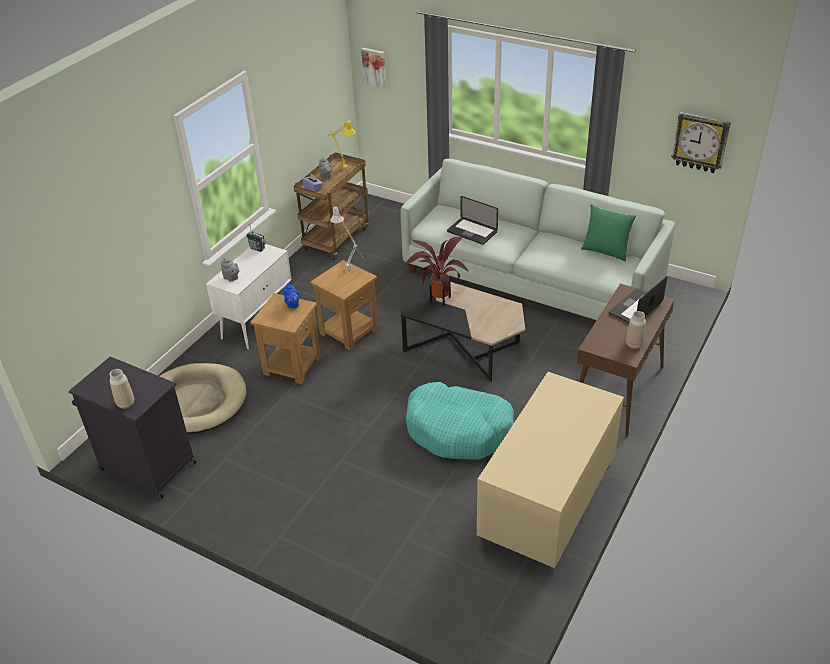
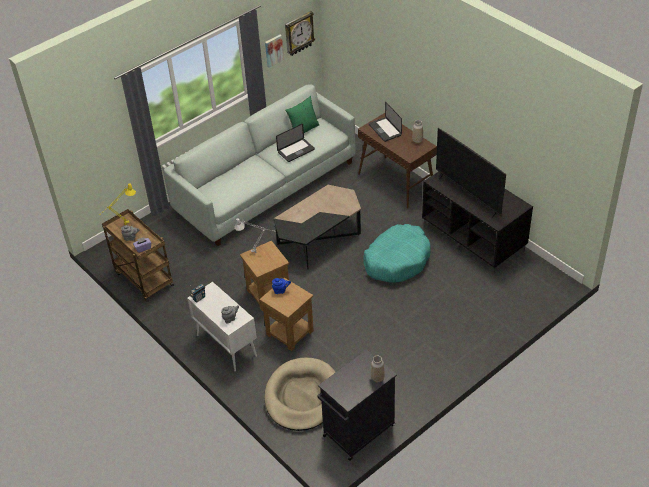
camera: 70 degrees left, 5 degrees up
(374, 67) = (78, 145): picture -> picture (273, 50)
(438, 298) = (300, 221): potted plant -> none
(472, 232) = (243, 183): laptop -> laptop (296, 151)
(542, 426) = (468, 195): none -> television
(548, 506) = (474, 238): beige tv stand -> black tv stand

